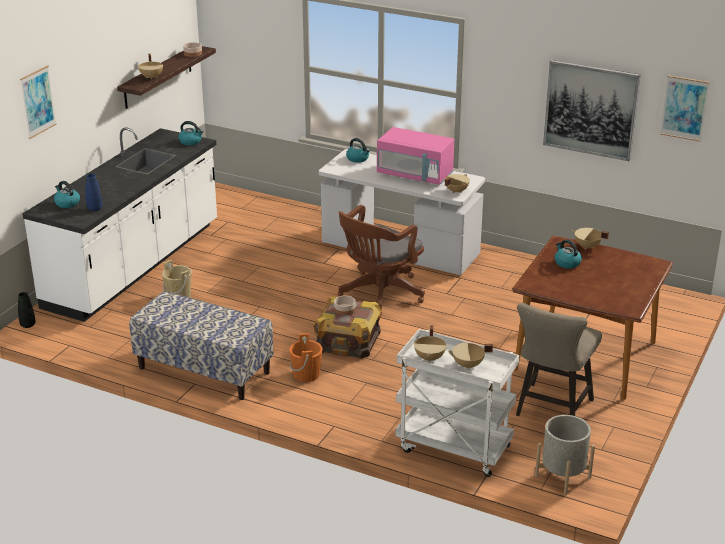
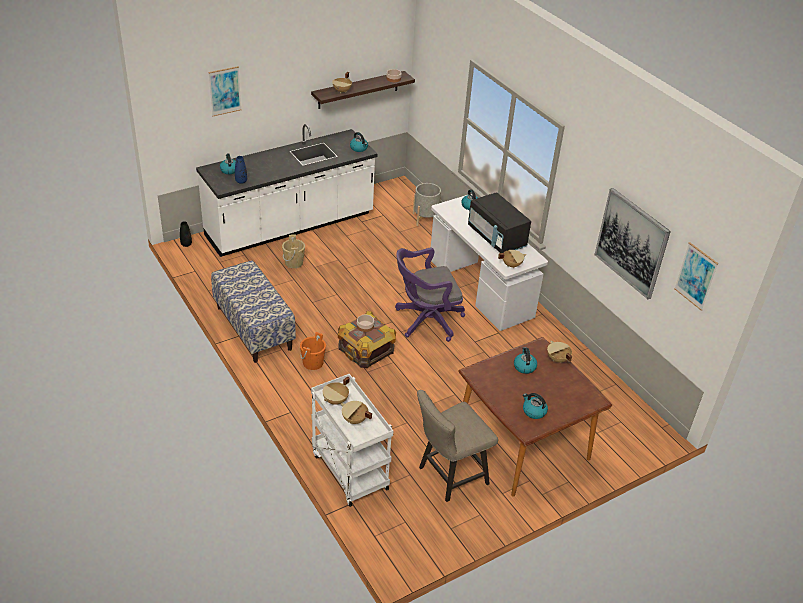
camera: 30 degrees right, 10 degrees up
(378, 295) = (425, 321): brown office chair -> purple office chair
(415, 175) = (496, 237): pink microwave -> black microwave
(563, 476) = (400, 535): grey planter -> grey planter (425, 218)
(617, 292) = (533, 411): none -> kettle

